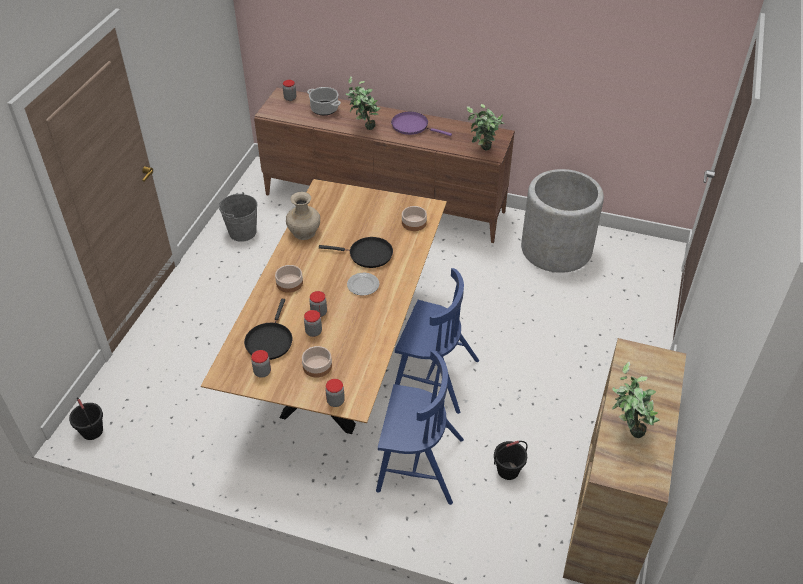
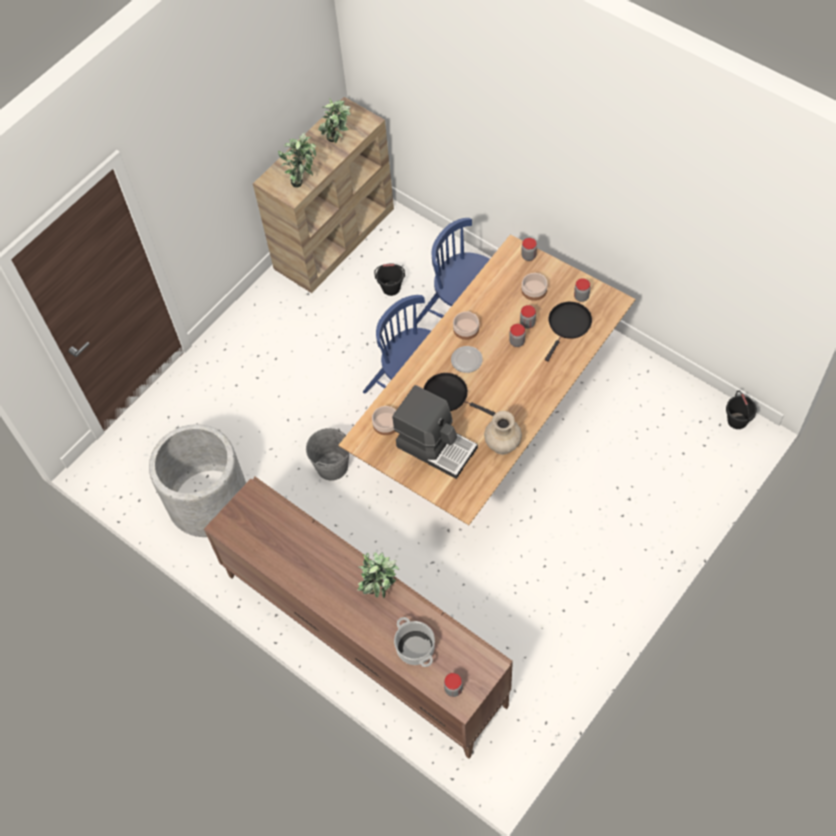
camera: 155 degrees left, 15 degrees up
(242, 232) = (552, 643): grey bucket -> grey bucket (332, 466)
(290, 283) = (534, 382): bowl -> bowl (465, 328)
(362, 218) = (436, 446): none -> coffee machine
(412, 126) = (319, 575): purple frying pan -> none
(482, 151) = (261, 502): potted plant -> potted plant (303, 180)

